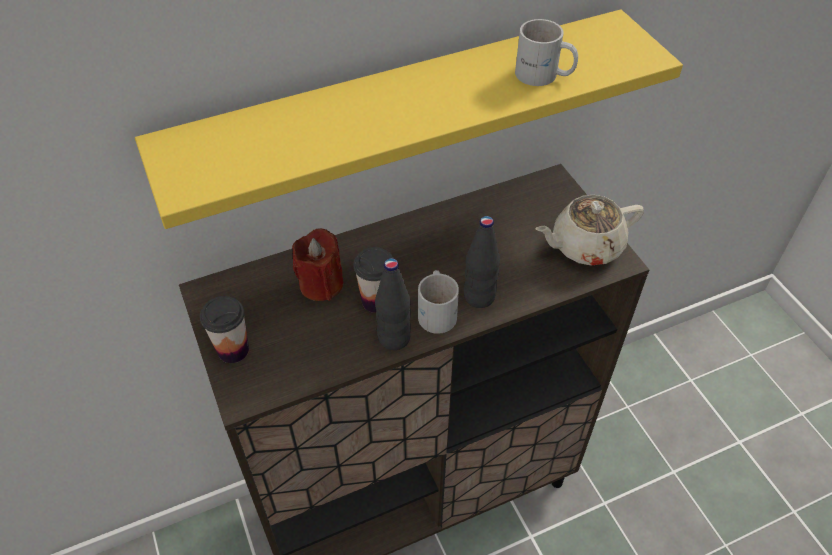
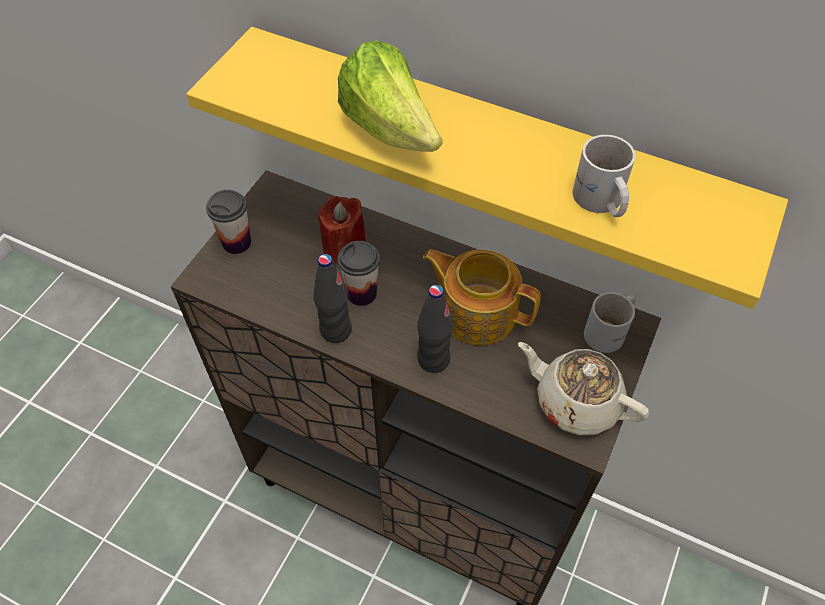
camera: 50 degrees right, 5 degrees up
(359, 127) = (390, 129): none -> lettuce
(438, 311) = (391, 341): white mug -> white mug (610, 331)
(463, 247) = (477, 312): none -> teapot

